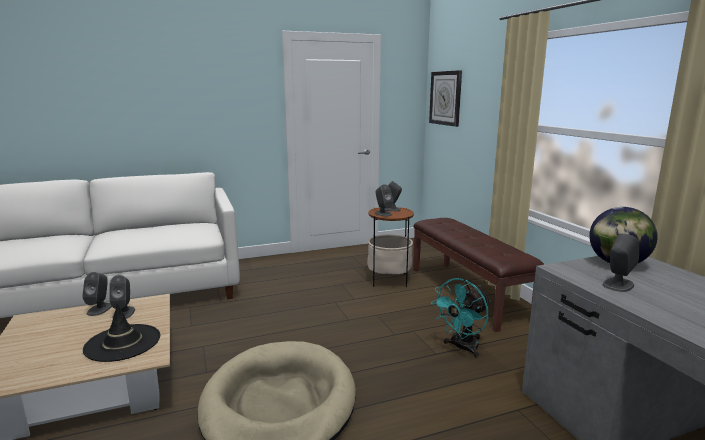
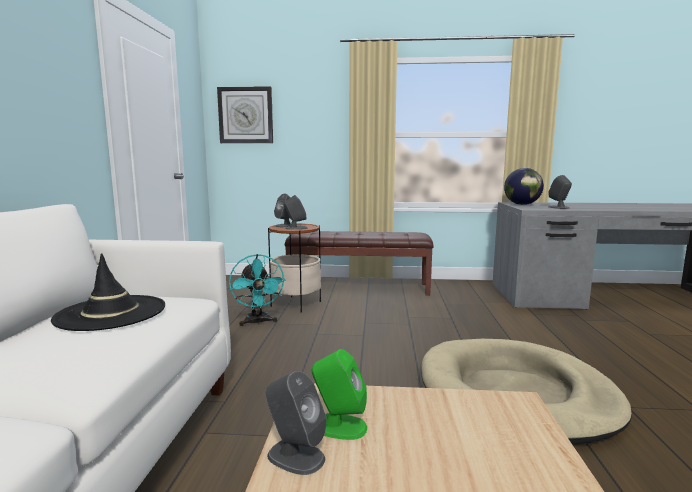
camera: 65 degrees left, 5 degrees down
(122, 343) = (464, 427): black hat -> black hat (111, 313)
(124, 313) = (339, 426): grey speaker -> green speaker
(462, 348) = (447, 309): turquoise fan -> turquoise fan (258, 322)

